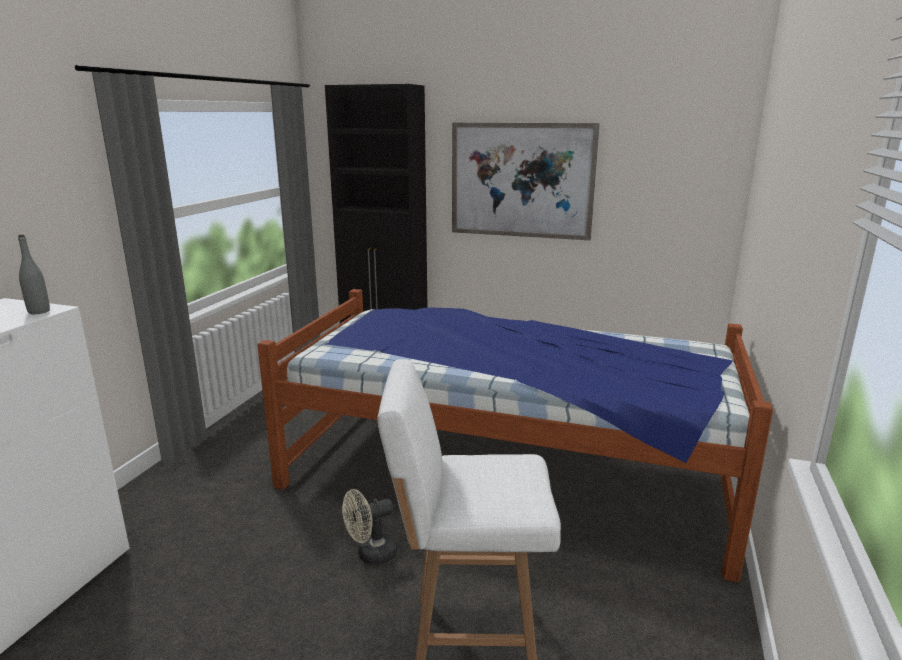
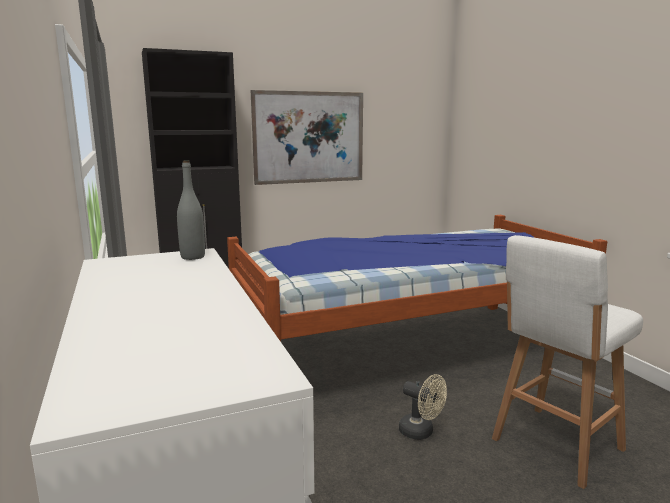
camera: 40 degrees left, 5 degrees down
(371, 555) = (421, 432): beige fan -> beige fan turned 75 degrees counterclockwise

